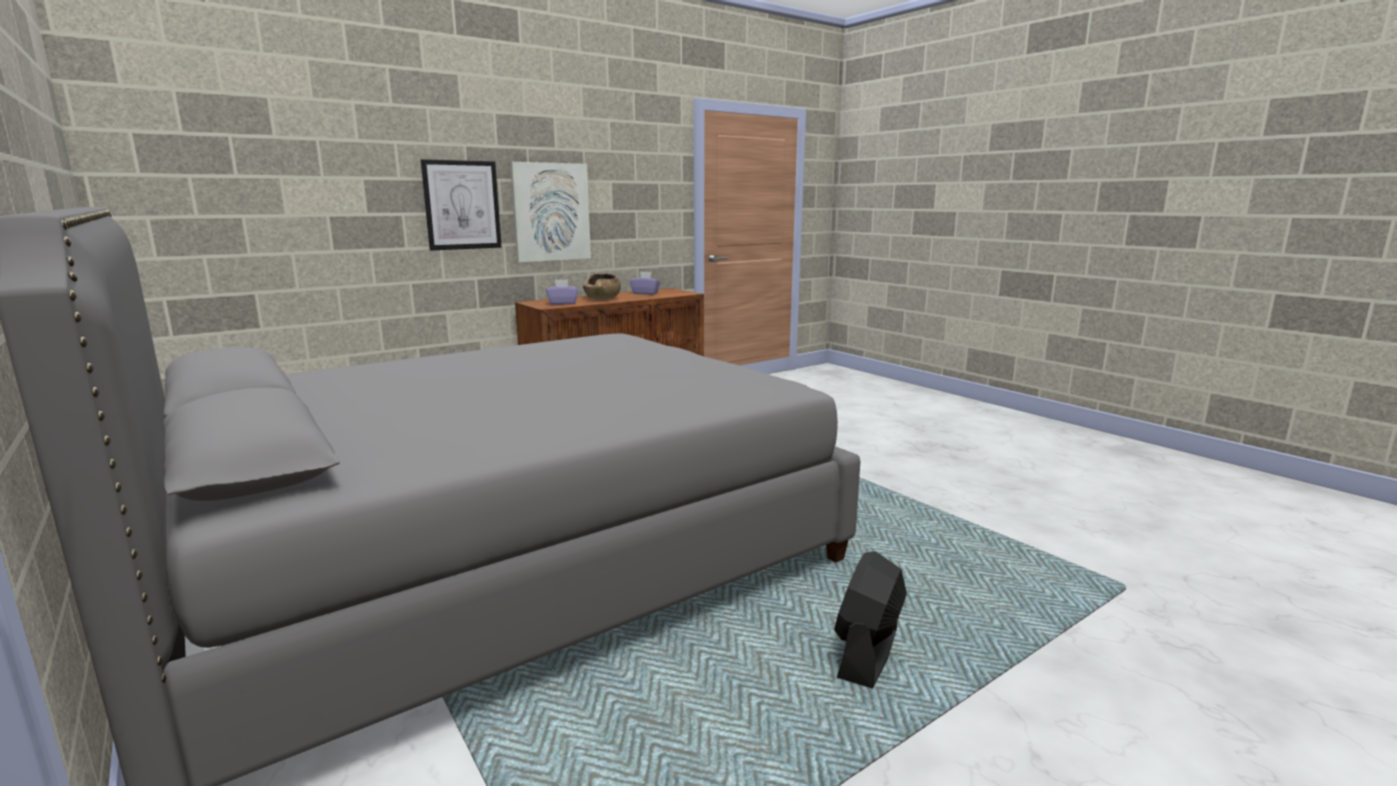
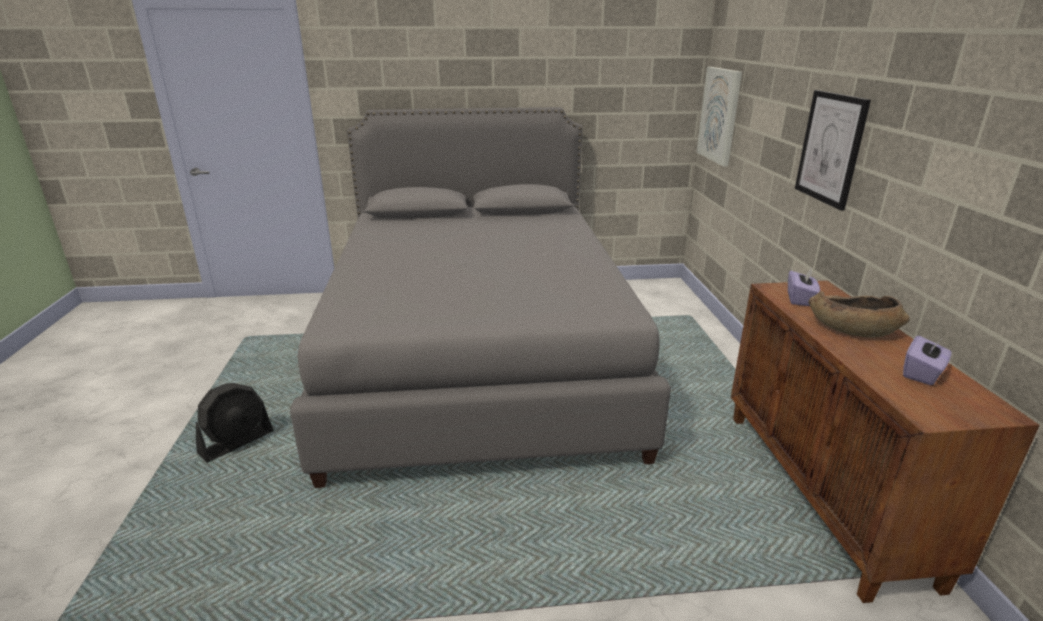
camera: 120 degrees right, 10 degrees up
(551, 212) = (906, 185): picture -> picture (719, 115)
(867, 654) = (237, 442): black fan -> black fan turned 75 degrees clockwise

